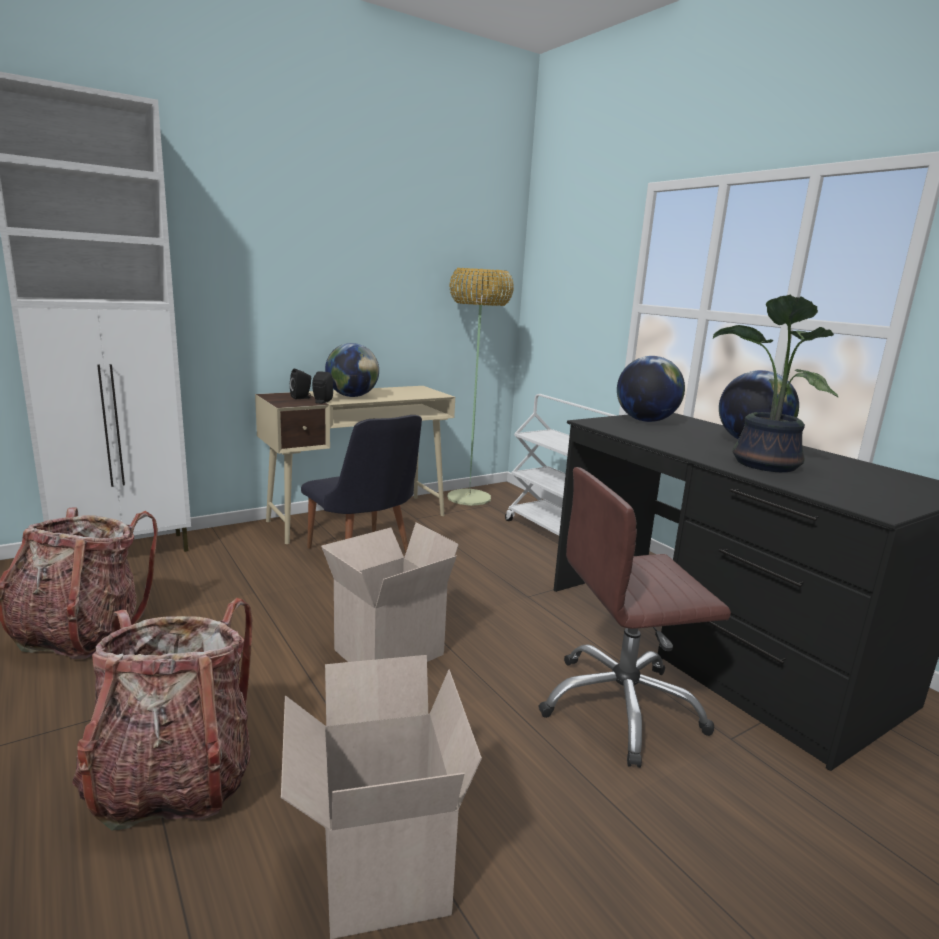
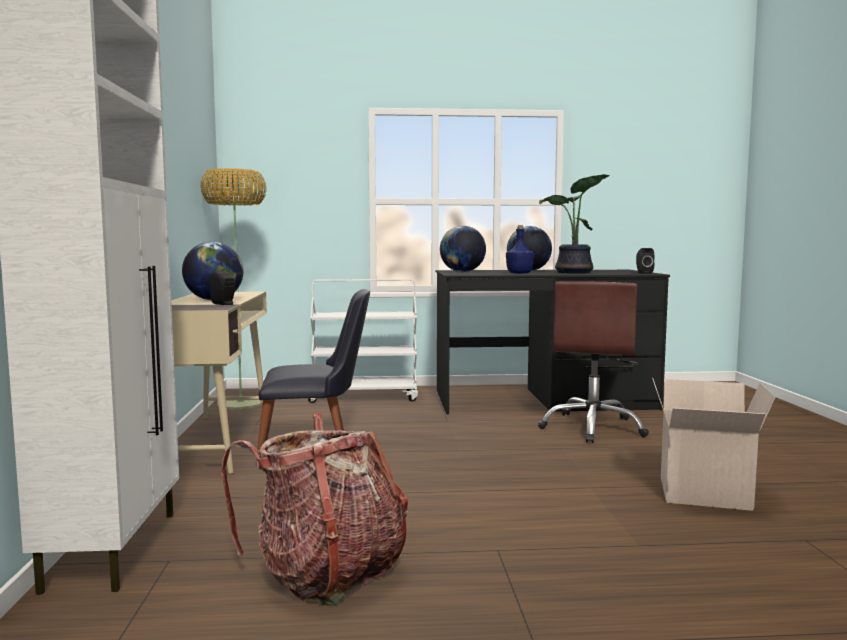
camera: 60 degrees left, 10 degrees down
(174, 780) = (606, 539): backpack -> none
(302, 398) = (192, 305): black speaker -> black speaker (643, 273)
(388, 650) = (484, 464): cardboard box -> none
(673, 442) = (519, 273): none -> blue bottle

